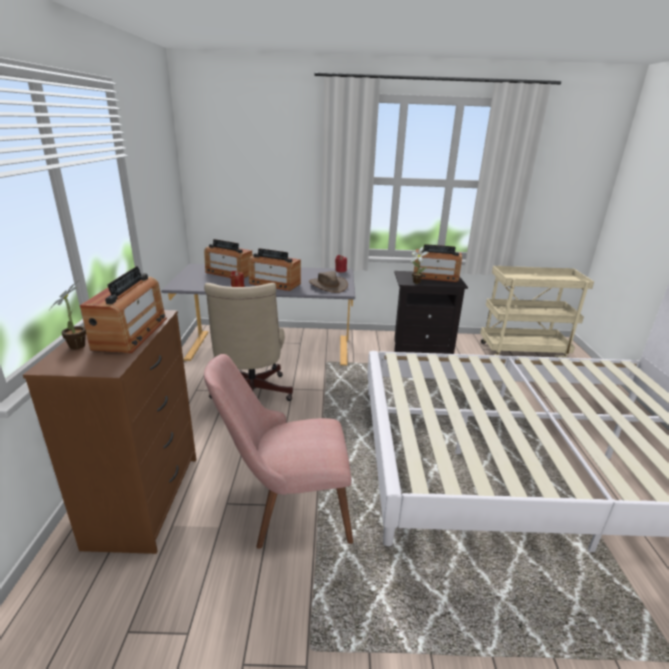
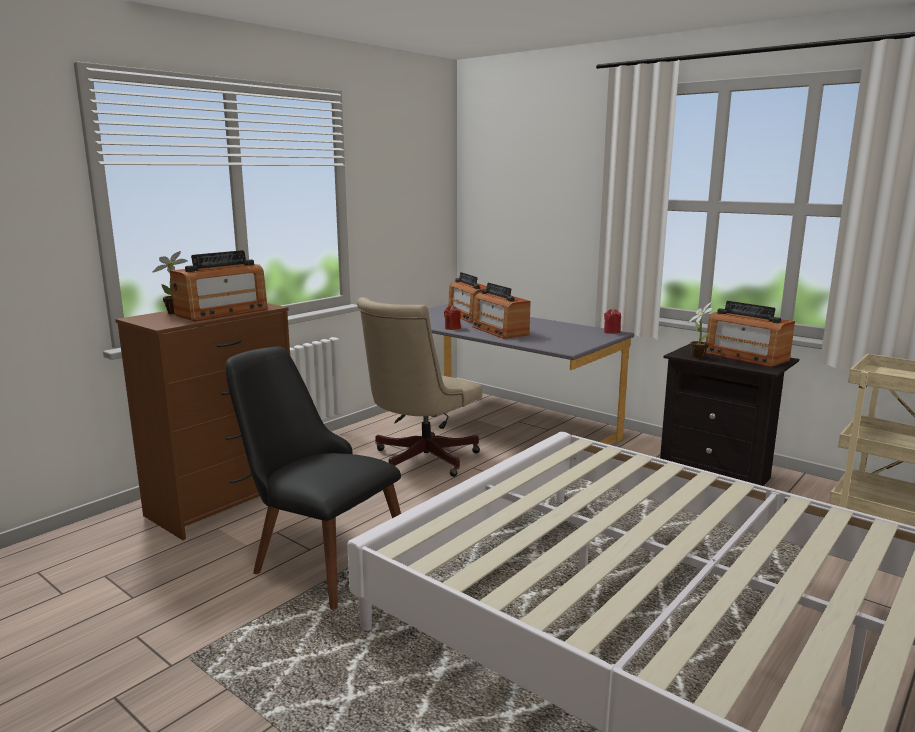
camera: 40 degrees right, 10 degrees down
(287, 509) = (317, 558): pink chair -> black chair
(328, 285) = (561, 341): brown hat -> none

